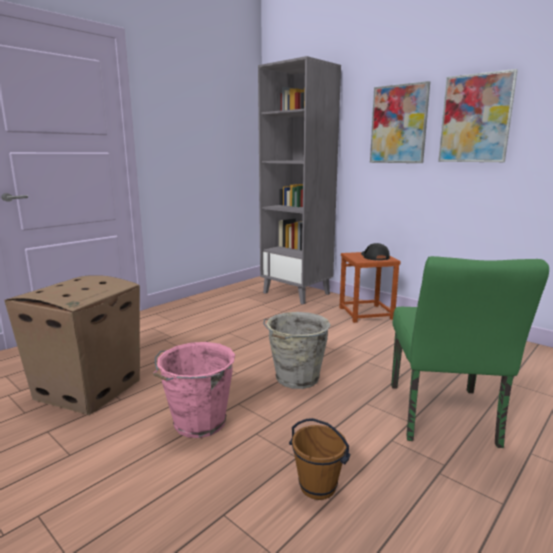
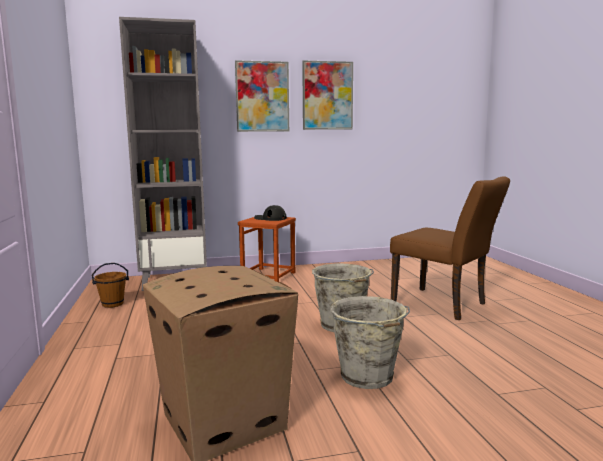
camera: 55 degrees left, 5 degrees down
(198, 423) = (368, 377): pink bucket -> grey bucket
(318, 486) = (486, 357): brown bucket -> brown bucket (112, 304)
(443, 419) = (445, 305): green chair -> brown chair

